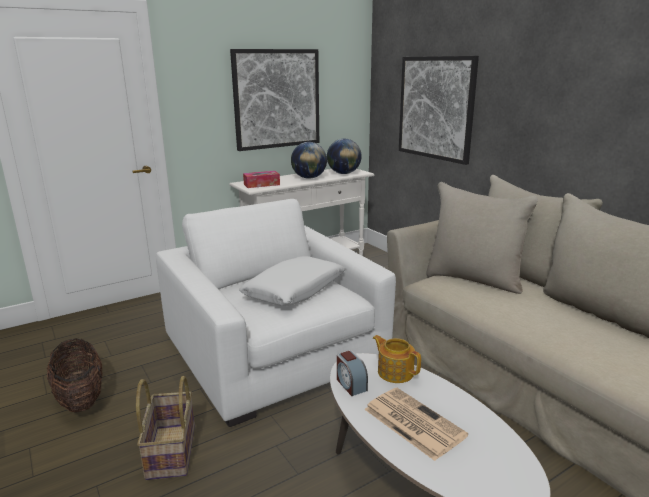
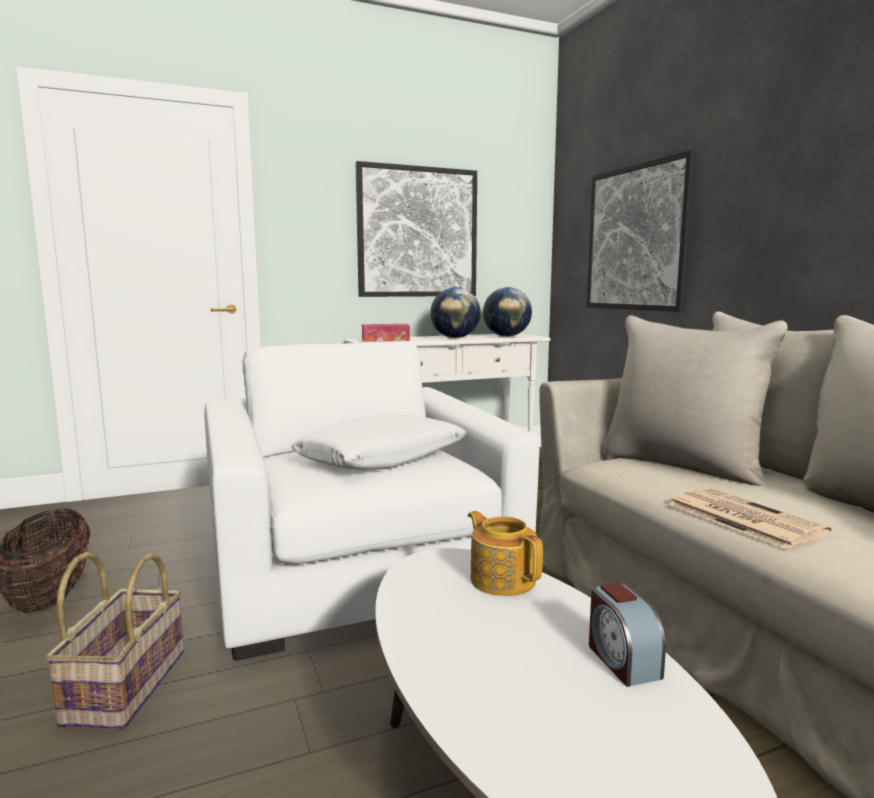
camera: 10 degrees right, 10 degrees down
(350, 384) = (414, 589): alarm clock -> alarm clock (622, 660)
(412, 422) = (501, 660): newspaper -> newspaper (741, 518)

